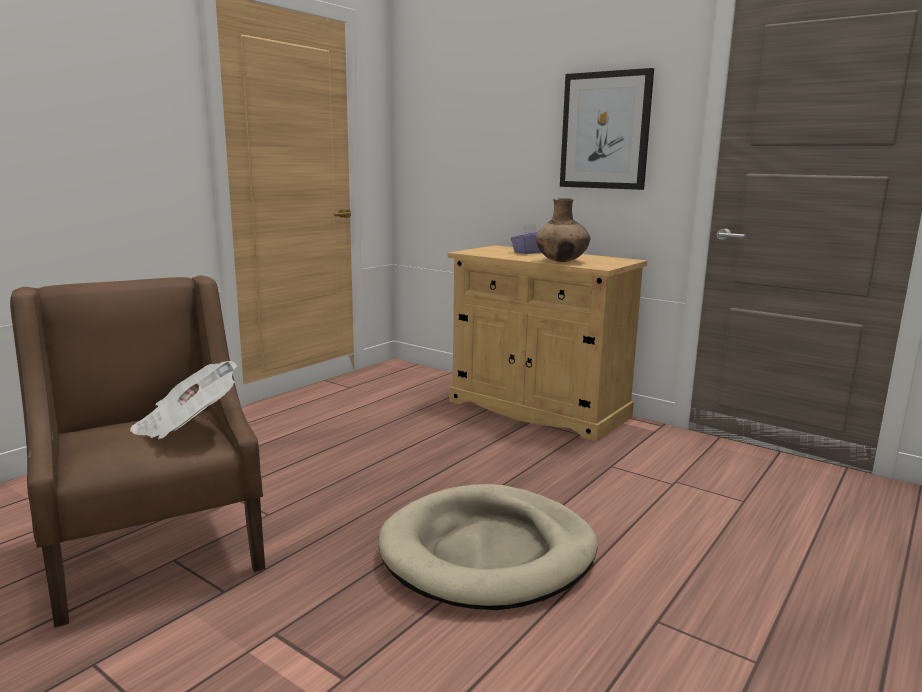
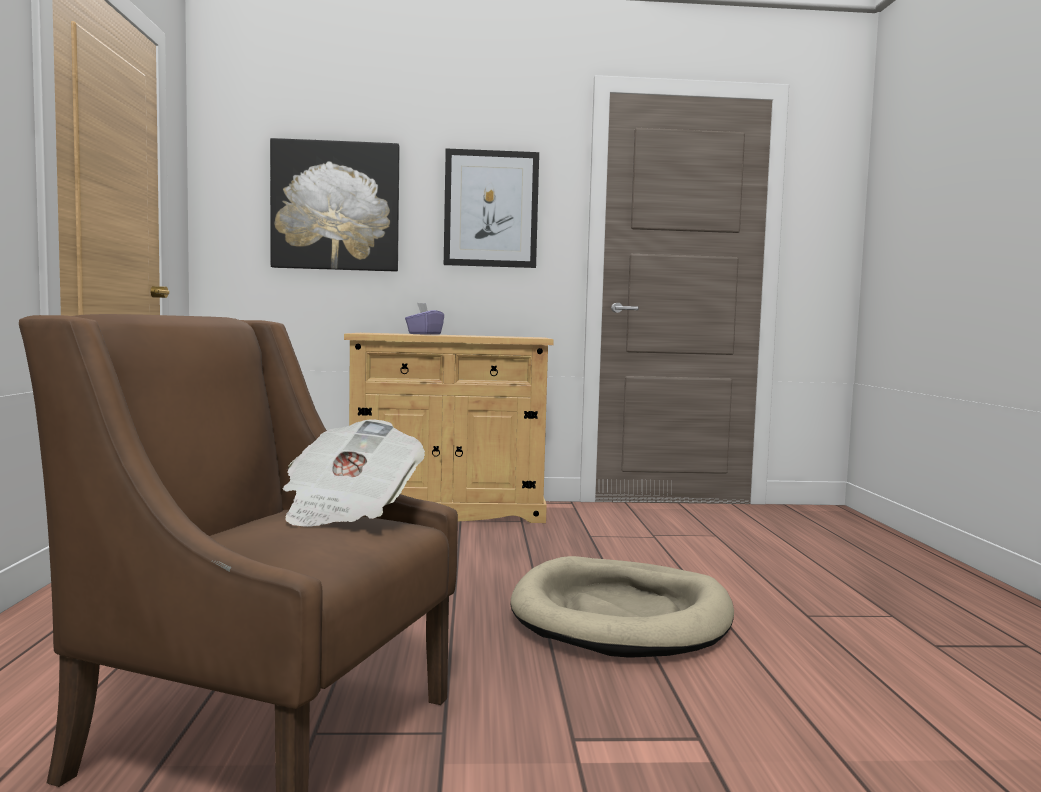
camera: 40 degrees left, 10 degrees down
(482, 135) = (336, 206): none -> picture
(561, 261) = (486, 336): brown vase -> none

